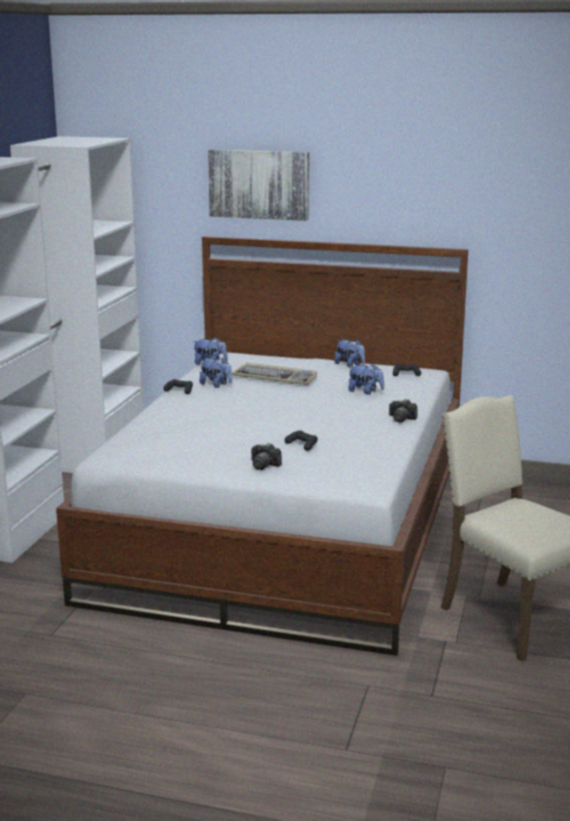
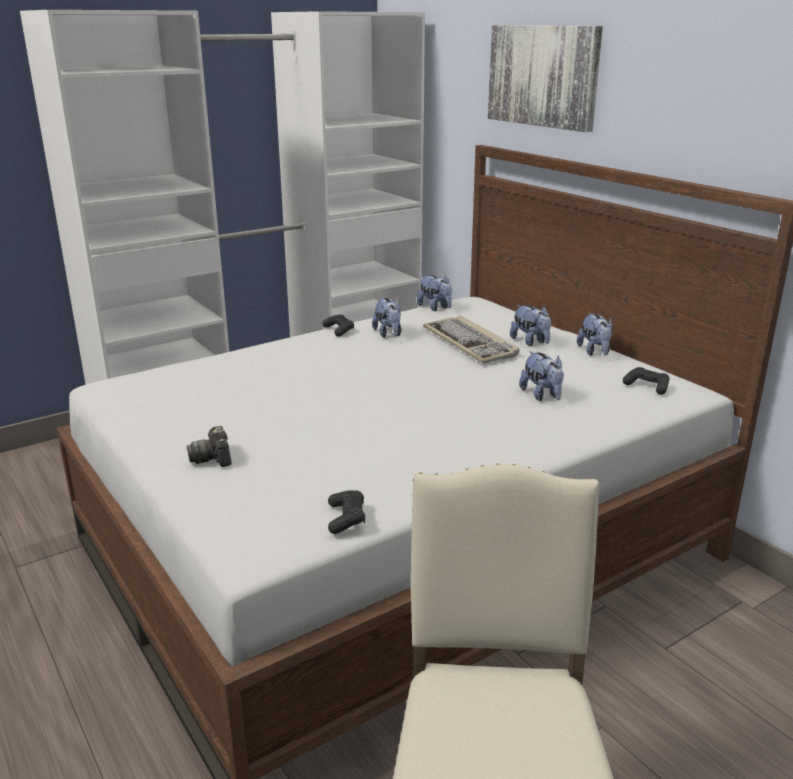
camera: 40 degrees right, 5 degrees up
(302, 445) = (312, 446): black game controller -> black game controller (346, 518)
(307, 368) = (530, 342): none -> plush toy
(401, 419) = (514, 453): camera -> none

